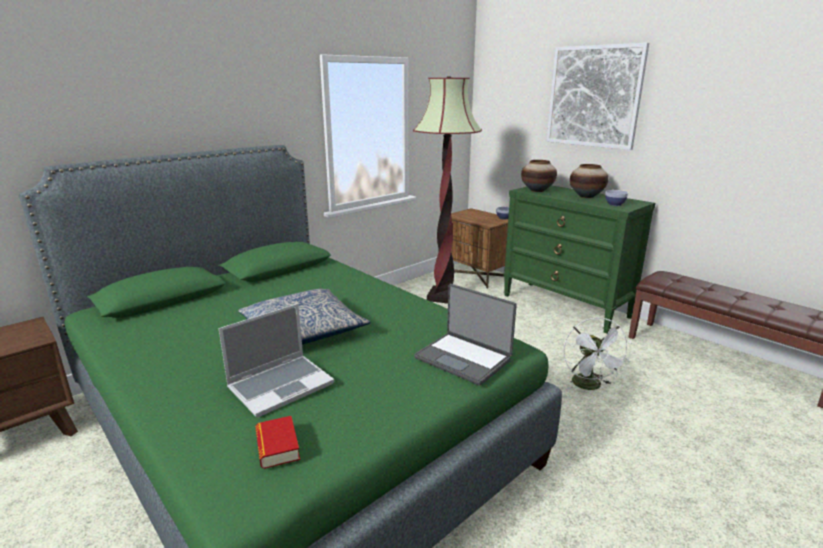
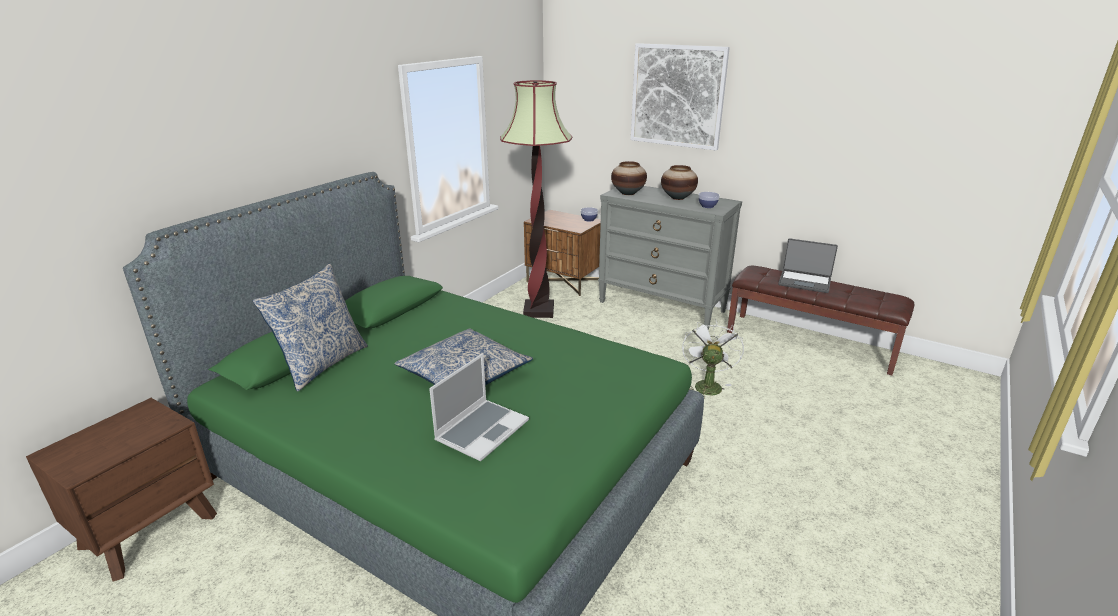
camera: 15 degrees left, 5 degrees up
(186, 305) = (322, 364): none -> pillow
(277, 447) = (514, 482): book -> none
(464, 358) = (626, 380): laptop -> laptop (804, 282)
(565, 306) = (662, 306): green dresser -> grey dresser
(590, 386) = (706, 384): white fan -> white fan turned 150 degrees counterclockwise

